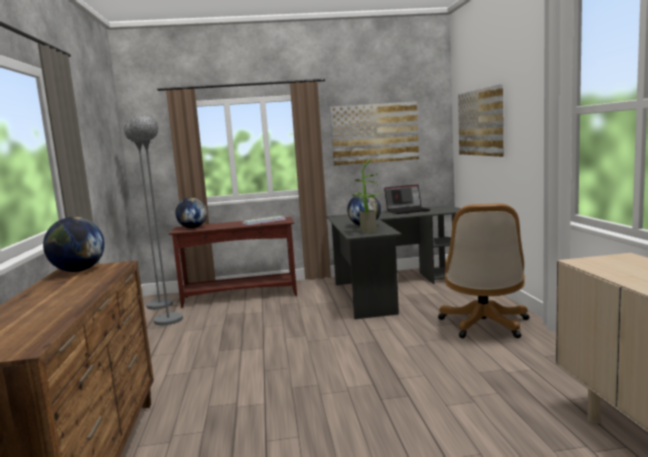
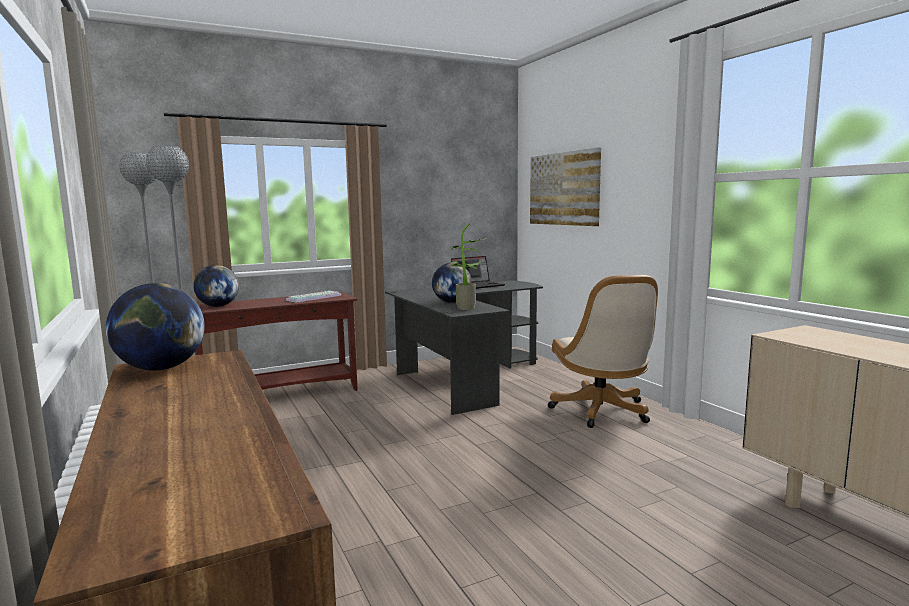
camera: 20 degrees left, 0 degrees up
(374, 133) = (438, 194): picture -> none

